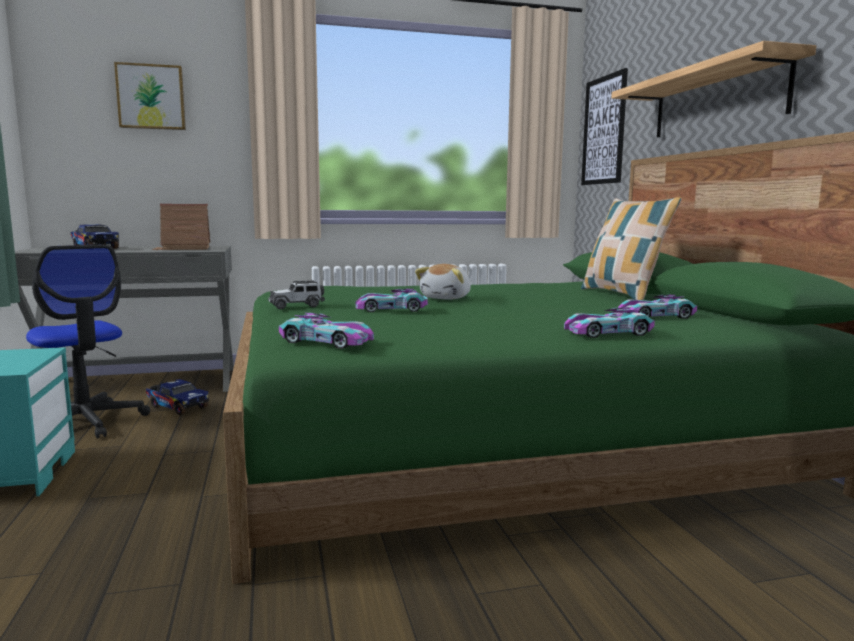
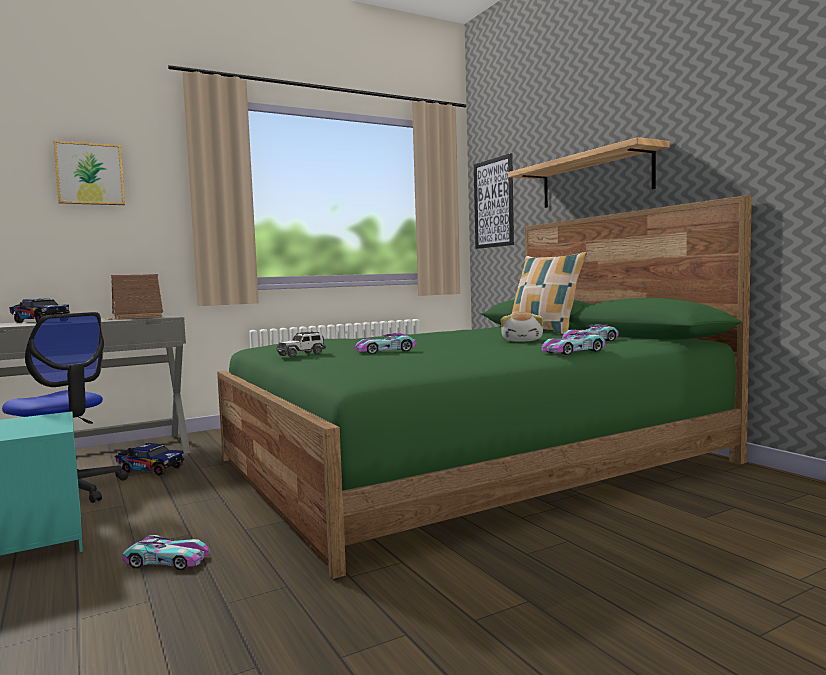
camera: 15 degrees left, 5 degrees down
(326, 341) = (378, 371): toy car -> toy car (167, 561)
(447, 298) = (418, 341): plush toy -> plush toy (523, 340)

